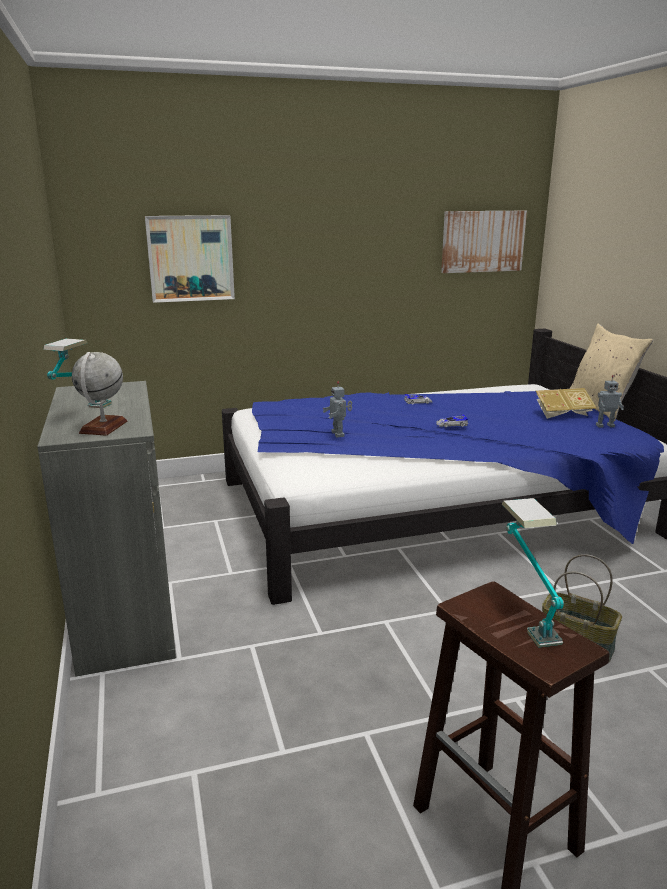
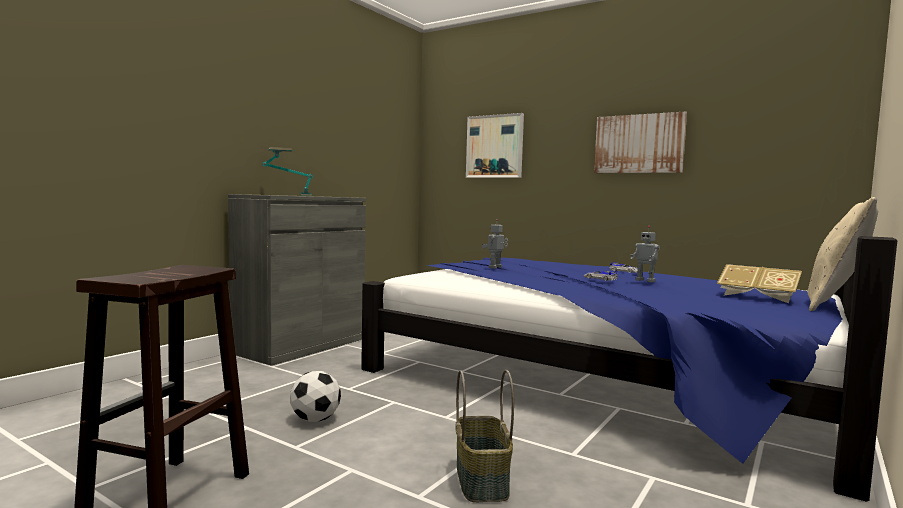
camera: 50 degrees right, 15 degrees down
(103, 427) = (270, 194): globe -> none
(386, 681) = (315, 419): none -> football
(482, 241) = (777, 126): picture -> picture (639, 144)
(525, 614) = (185, 273): table lamp -> none
(604, 425) = (780, 308): toy robot -> toy robot (646, 280)

